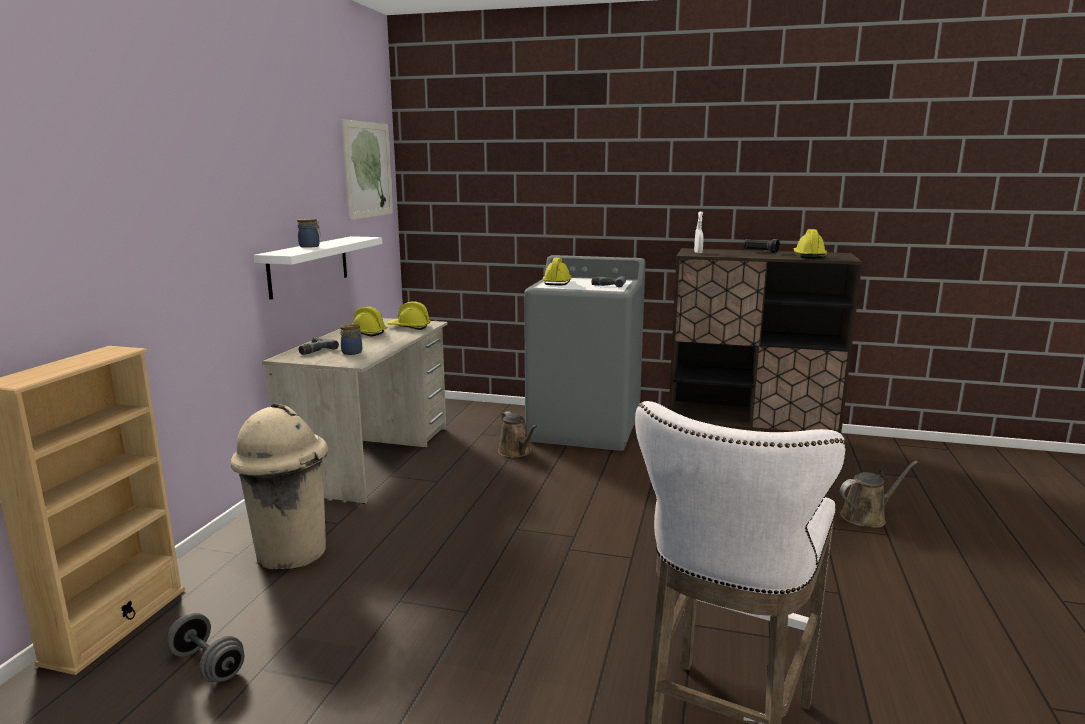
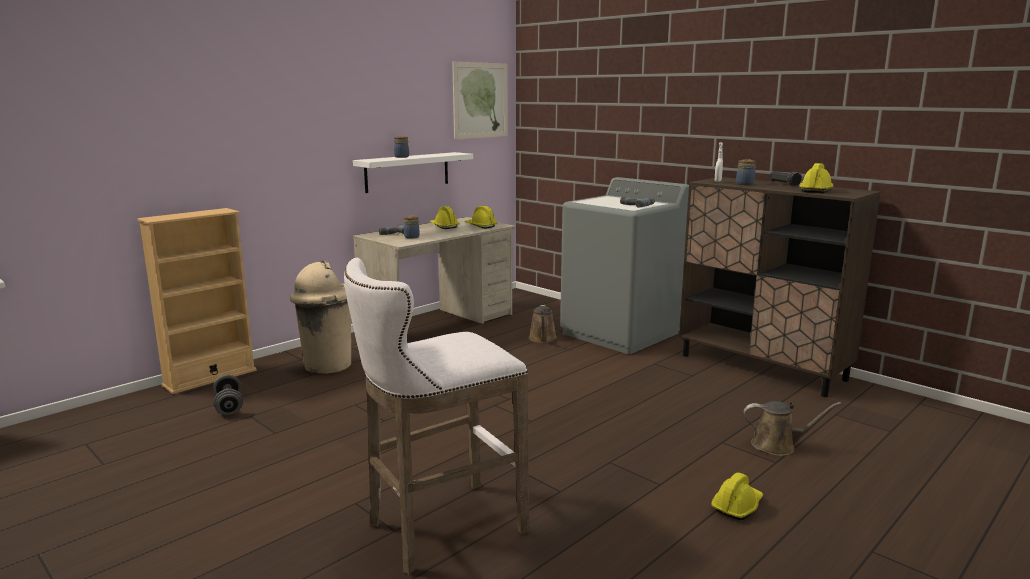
camera: 30 degrees right, 0 degrees up
(557, 282) = (599, 200): yellow hard hat -> yellow hard hat (737, 506)
(732, 254) = (745, 184): none -> jar

